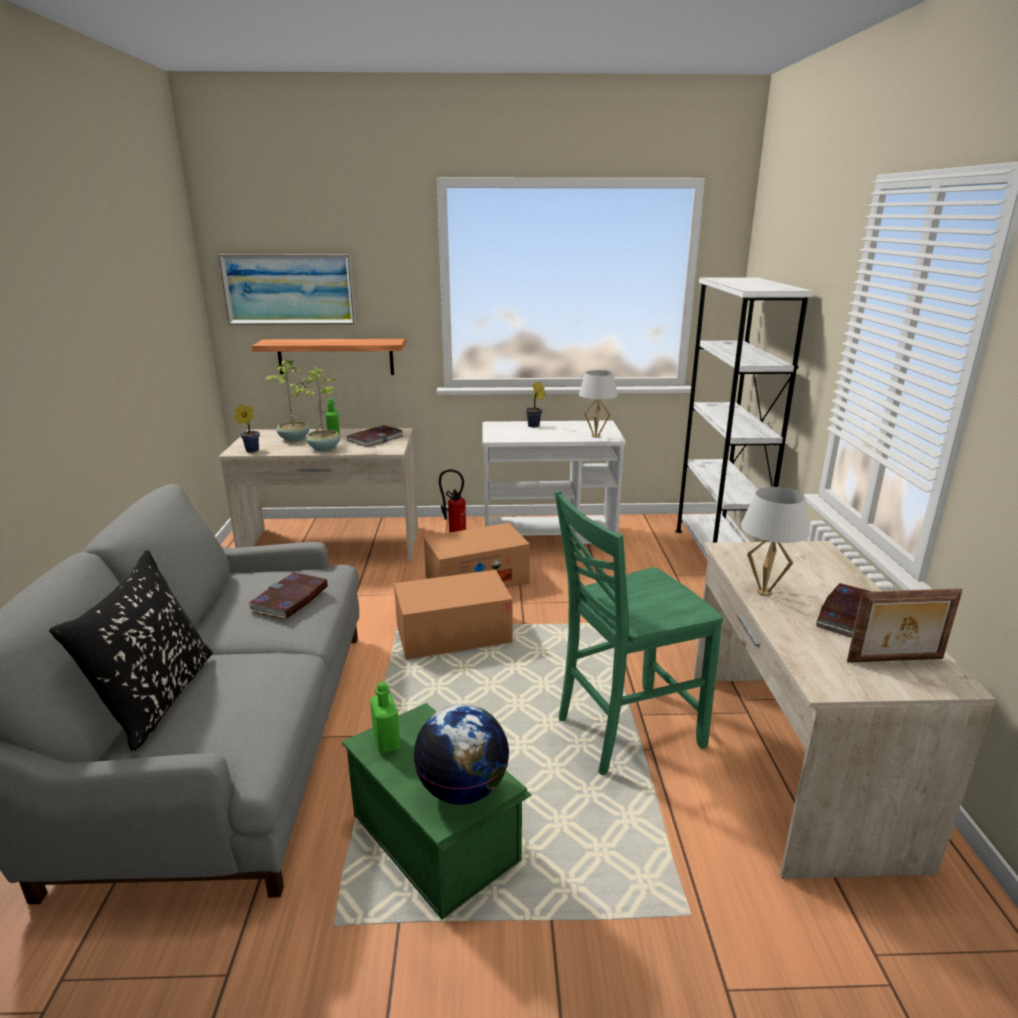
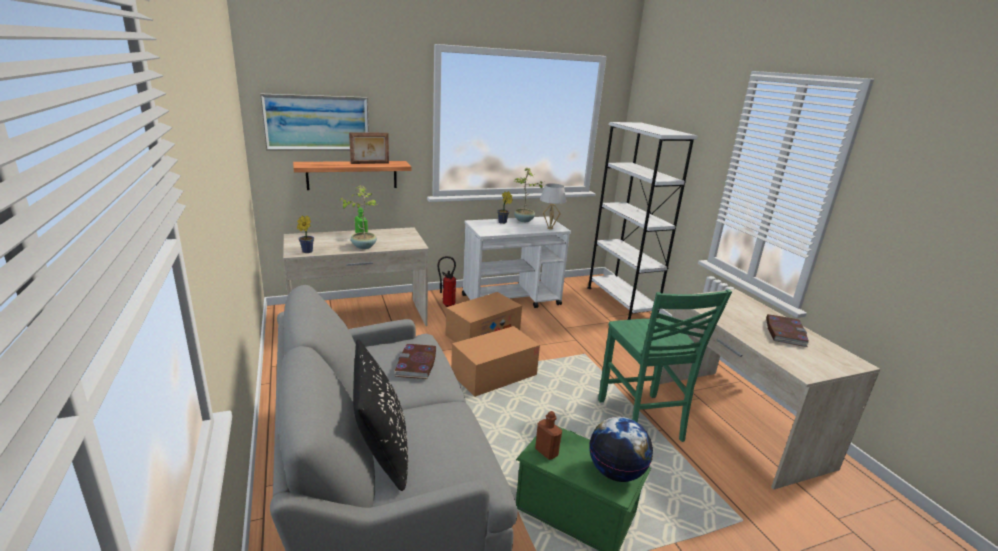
camera: 20 degrees left, 0 degrees up
(294, 439) = (331, 240): potted plant -> potted plant (524, 220)
(375, 439) = (395, 237): book -> none
(386, 742) = (546, 452): green bottle -> brown bottle
(625, 731) = (641, 421): green chair -> green chair turned 60 degrees counterclockwise
(764, 592) = (731, 323): white table lamp -> none
(896, 661) = (824, 355): picture frame -> picture frame (370, 163)

